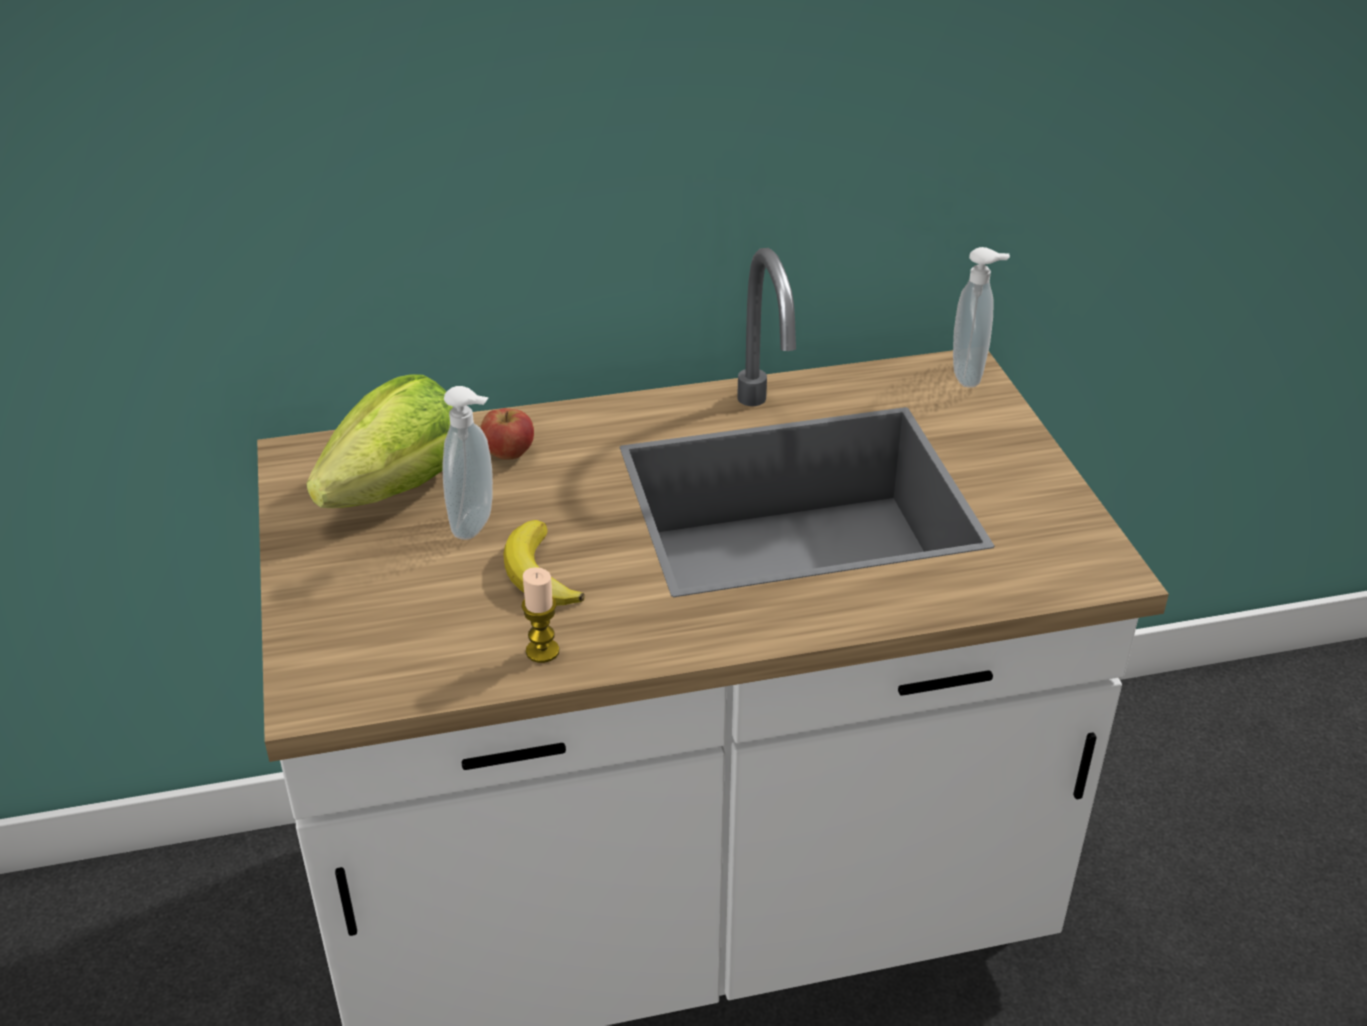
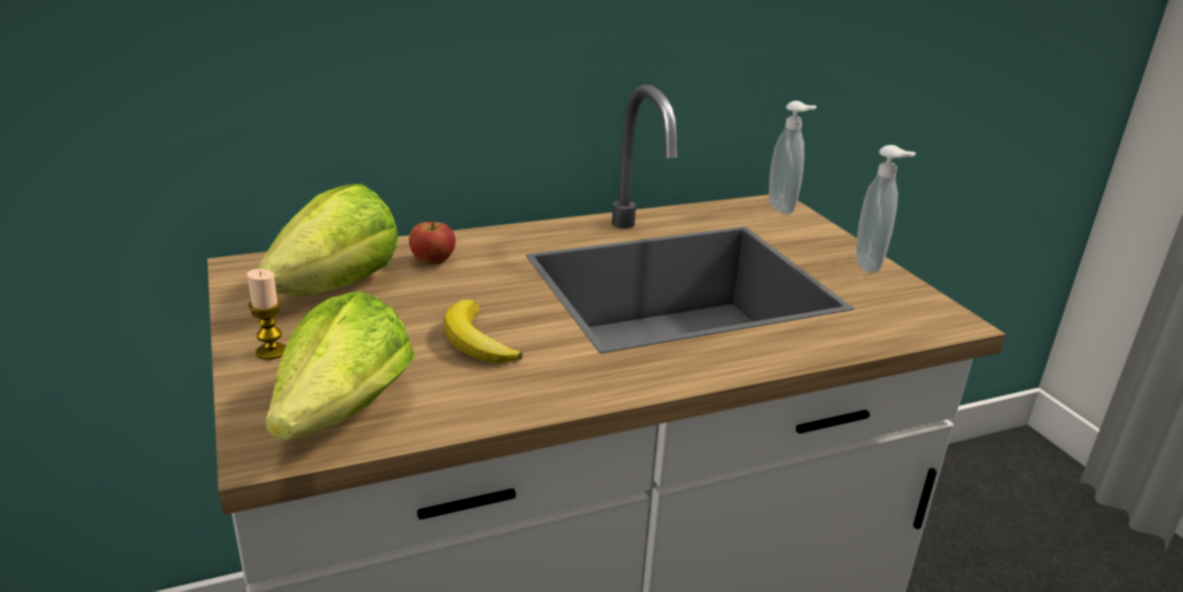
camera: 10 degrees left, 10 degrees down
(389, 658) = (345, 411): none -> lettuce
(477, 524) = (413, 309): soap dispenser -> soap dispenser (871, 264)
(542, 651) = (493, 398): candle -> candle (271, 352)

